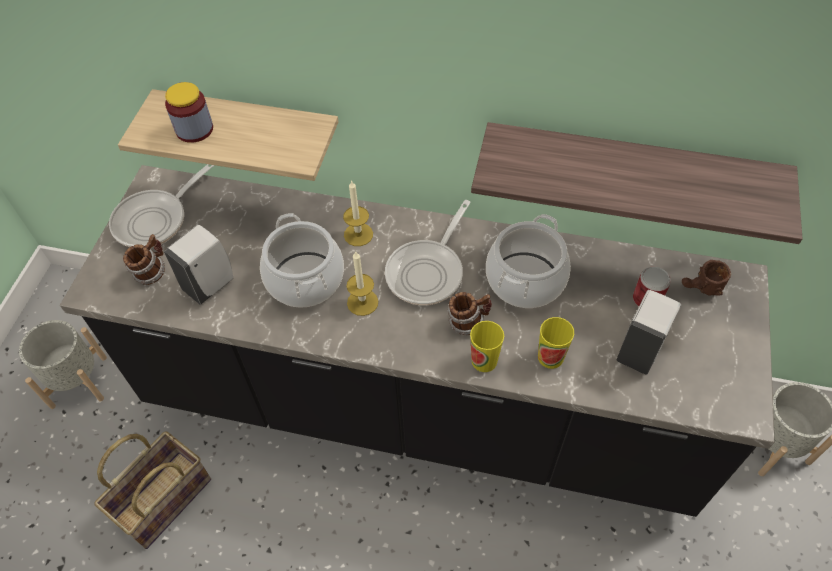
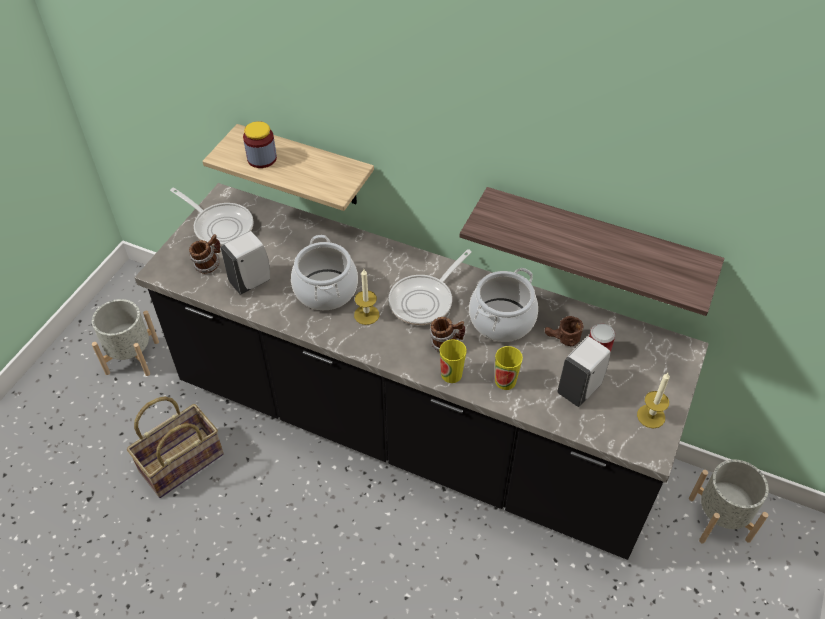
camera: 10 degrees right, 5 degrees down
(156, 219) = (220, 226): frying pan -> frying pan turned 105 degrees counterclockwise
(358, 234) = (376, 263): candle -> candle (651, 416)
(701, 289) = (645, 352): brown mug -> brown mug (561, 340)

